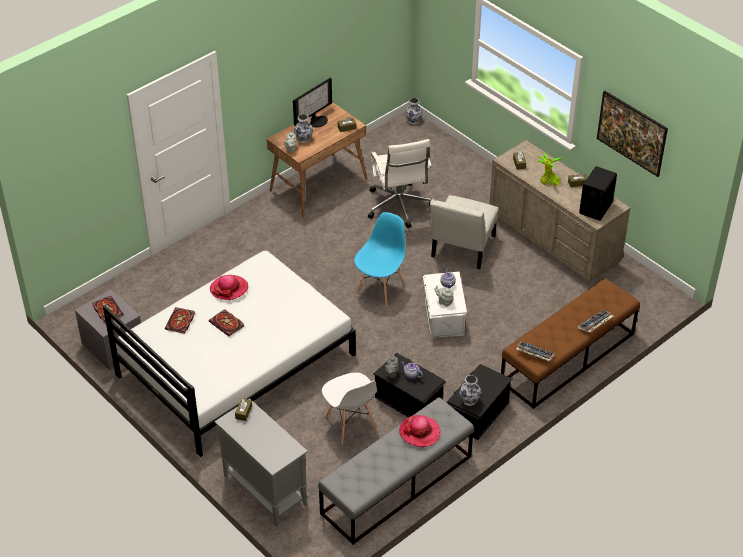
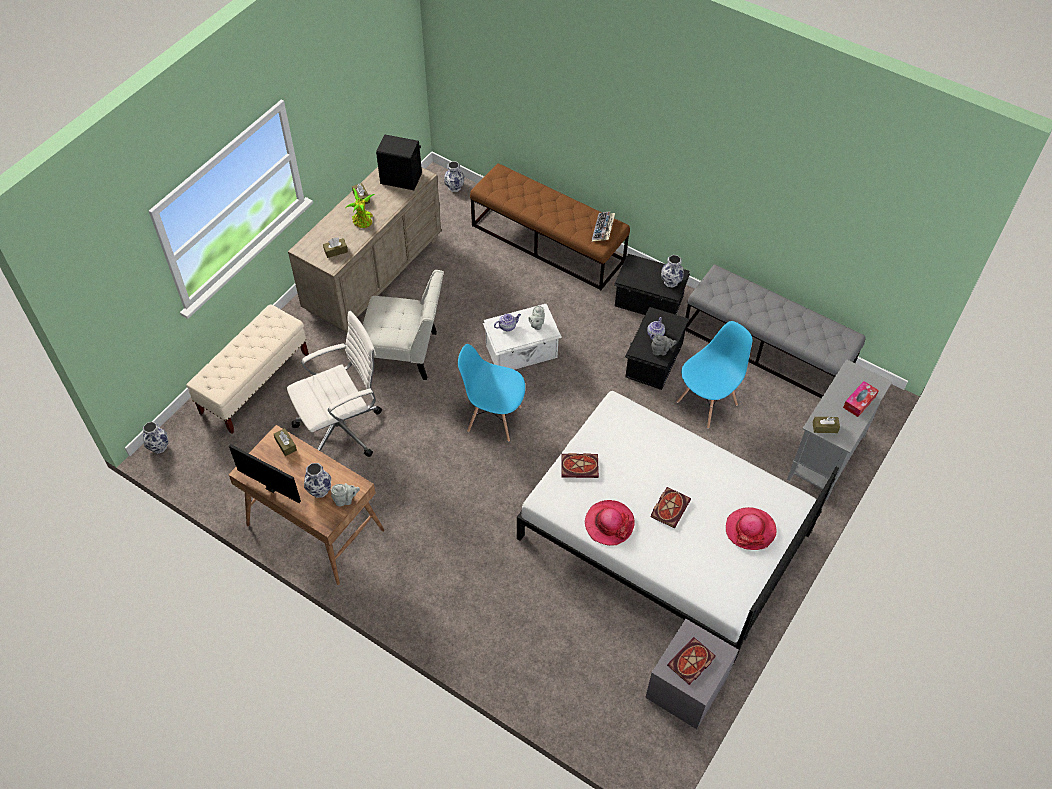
camera: 105 degrees left, 10 degrees up
(180, 322) = (687, 559): book -> book (580, 466)
(259, 444) = (859, 402): none -> tissue box
(350, 424) = (707, 403): white chair -> blue chair
(419, 432) = (745, 301): hat -> hat (750, 530)
(455, 168) = (255, 384): none -> beige bench
(595, 324) = (544, 190): keyboard -> none
(630, 145) = (351, 113): picture -> none
(653, 307) = (454, 187): none -> vase

